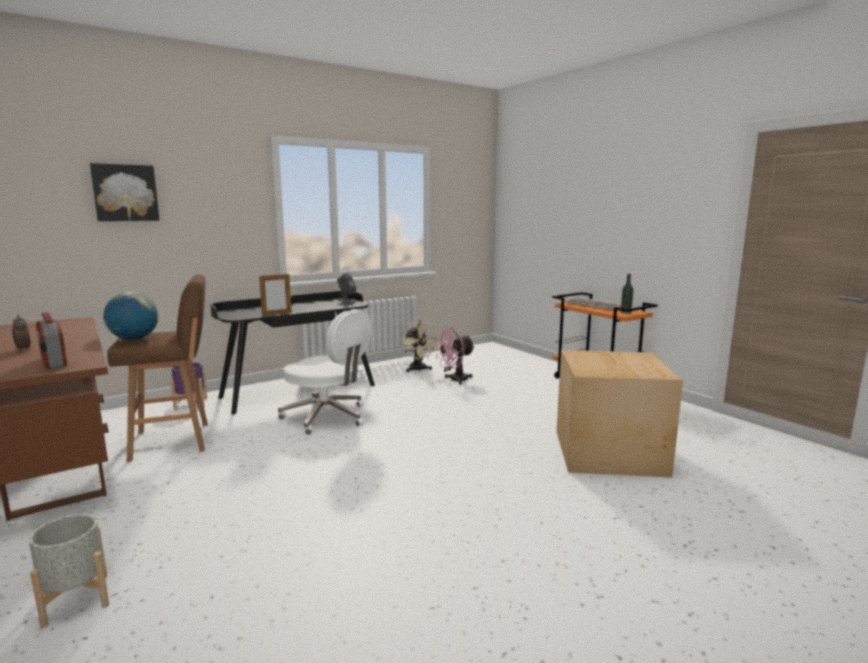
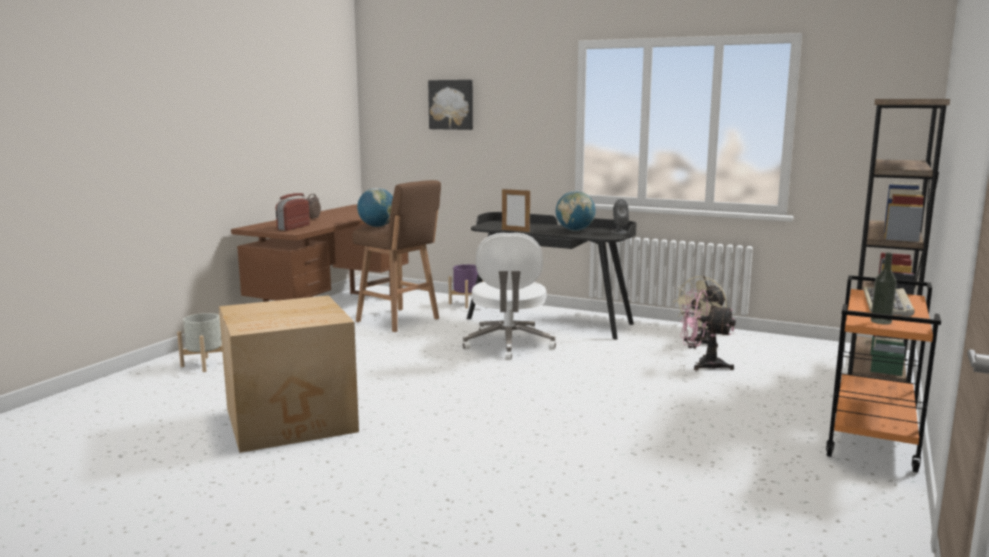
camera: 60 degrees right, 0 degrees up
(316, 305) = (575, 230): none -> globe
(515, 356) = (877, 374): none -> brown bookcase
(610, 452) = (617, 478): cardboard box -> cardboard box (293, 420)

